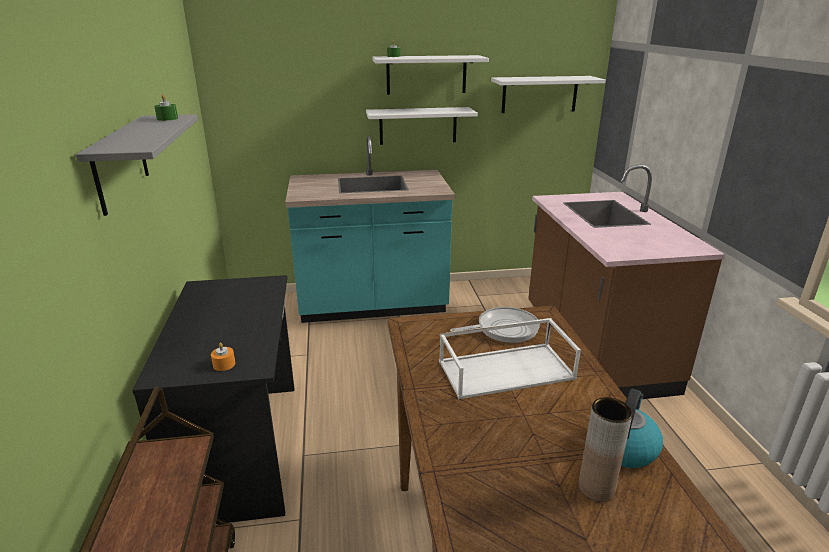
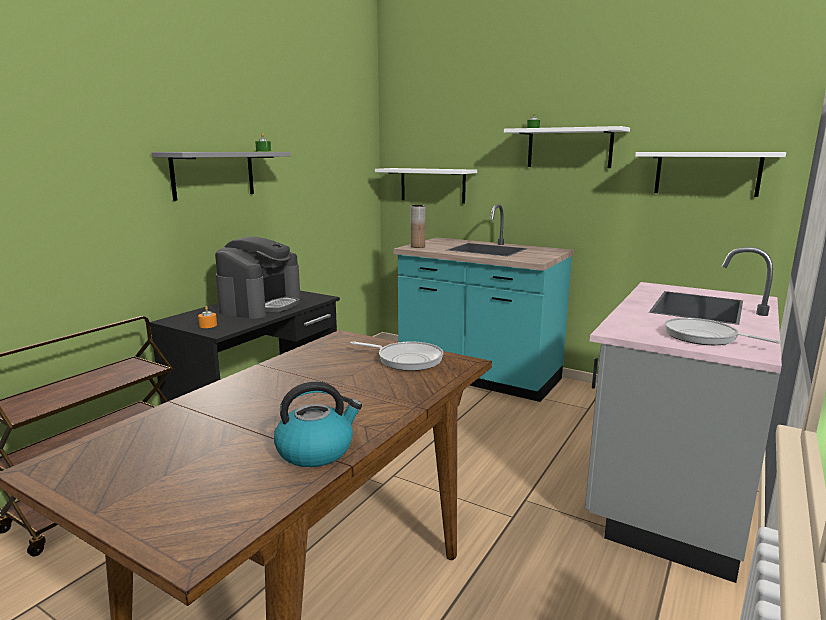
camera: 40 degrees right, 10 degrees down
(227, 314) = (261, 305): none -> coffee machine
(418, 126) = (557, 200): white shelf -> white shelf (432, 185)
(506, 369) = (348, 379): white tray -> none
(593, 349) = (669, 489): brown counter -> grey counter
(596, 488) = (238, 458): brown vase -> brown vase (417, 246)
(659, 242) = (704, 337): none -> frying pan

